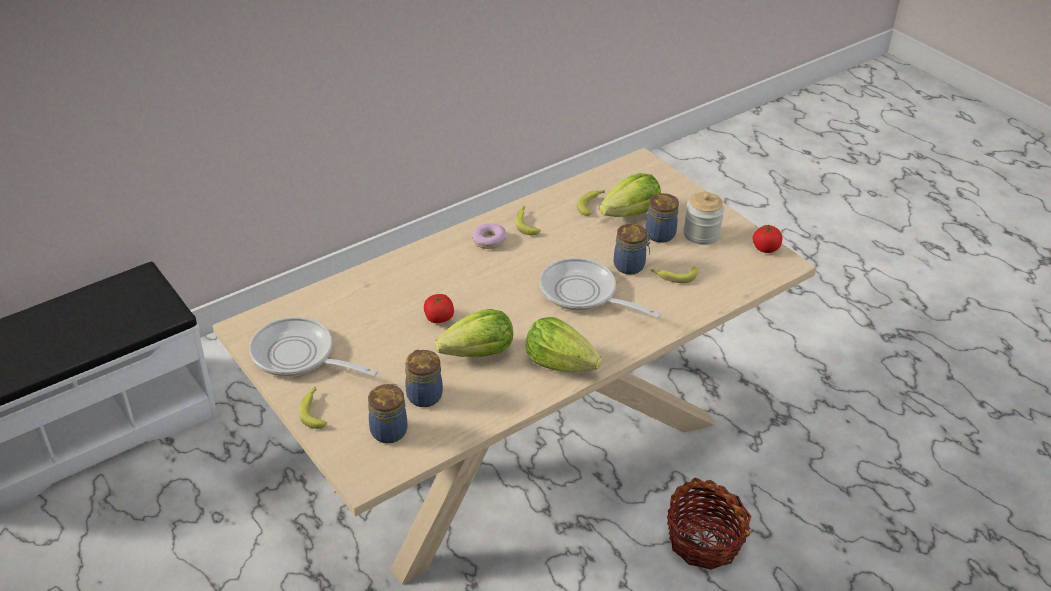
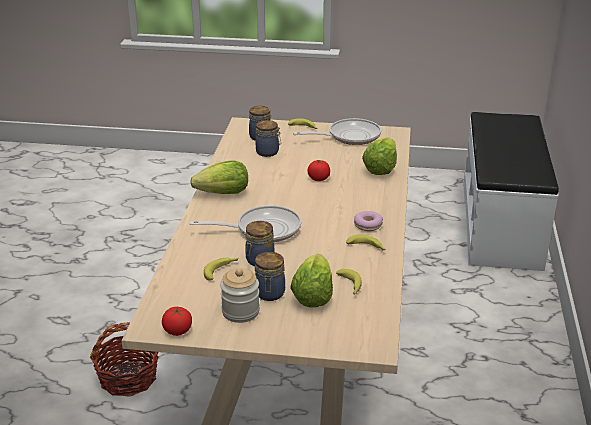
camera: 135 degrees right, 10 degrees down
(479, 353) = (271, 177): lettuce -> lettuce (380, 169)

